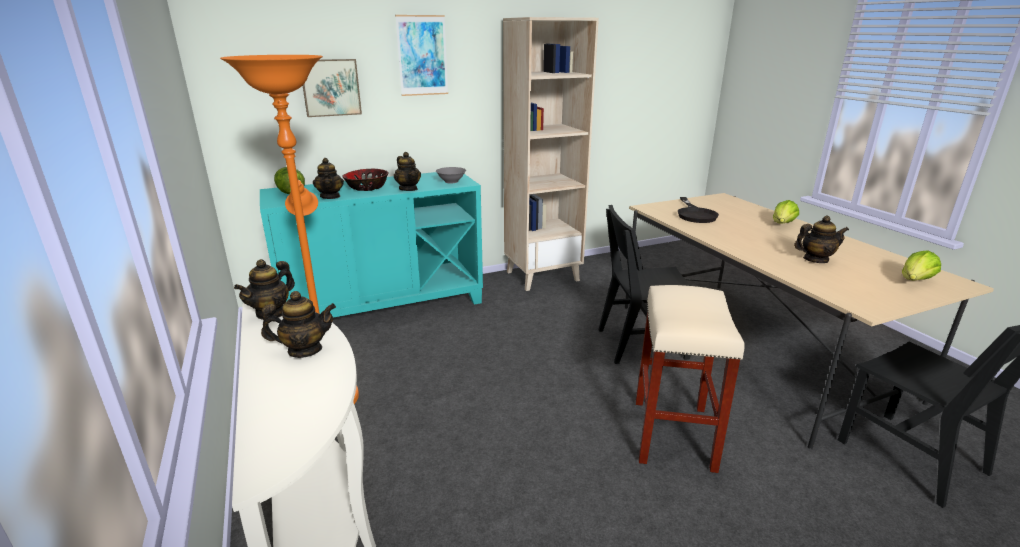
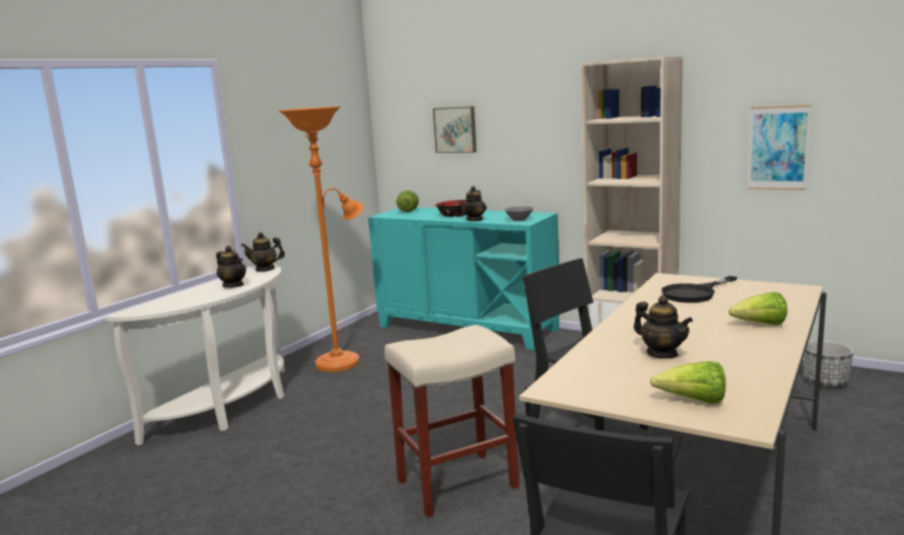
camera: 55 degrees right, 10 degrees down
(330, 196) = (419, 216): teapot -> none
(422, 56) = (528, 102): picture -> picture (778, 148)
(667, 258) = (825, 382): none -> planter

